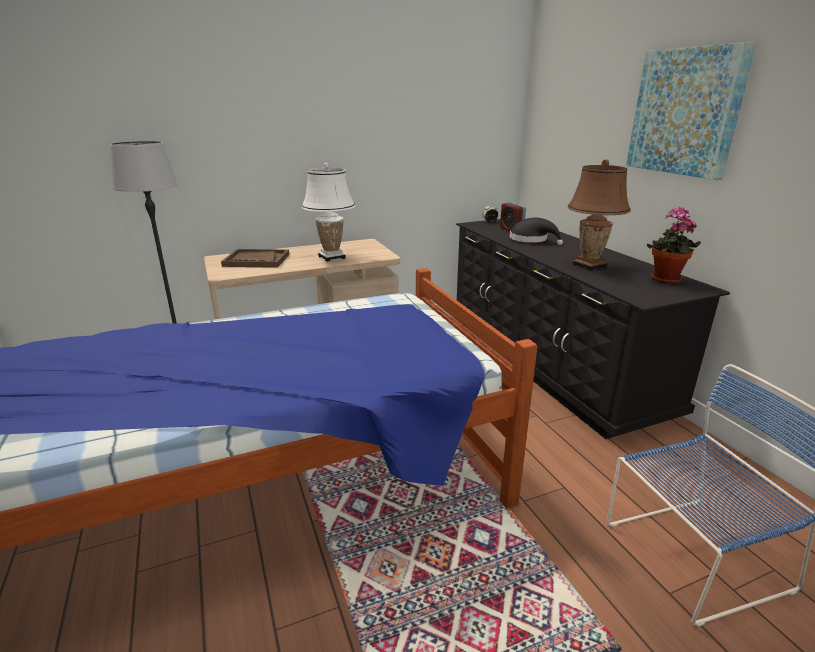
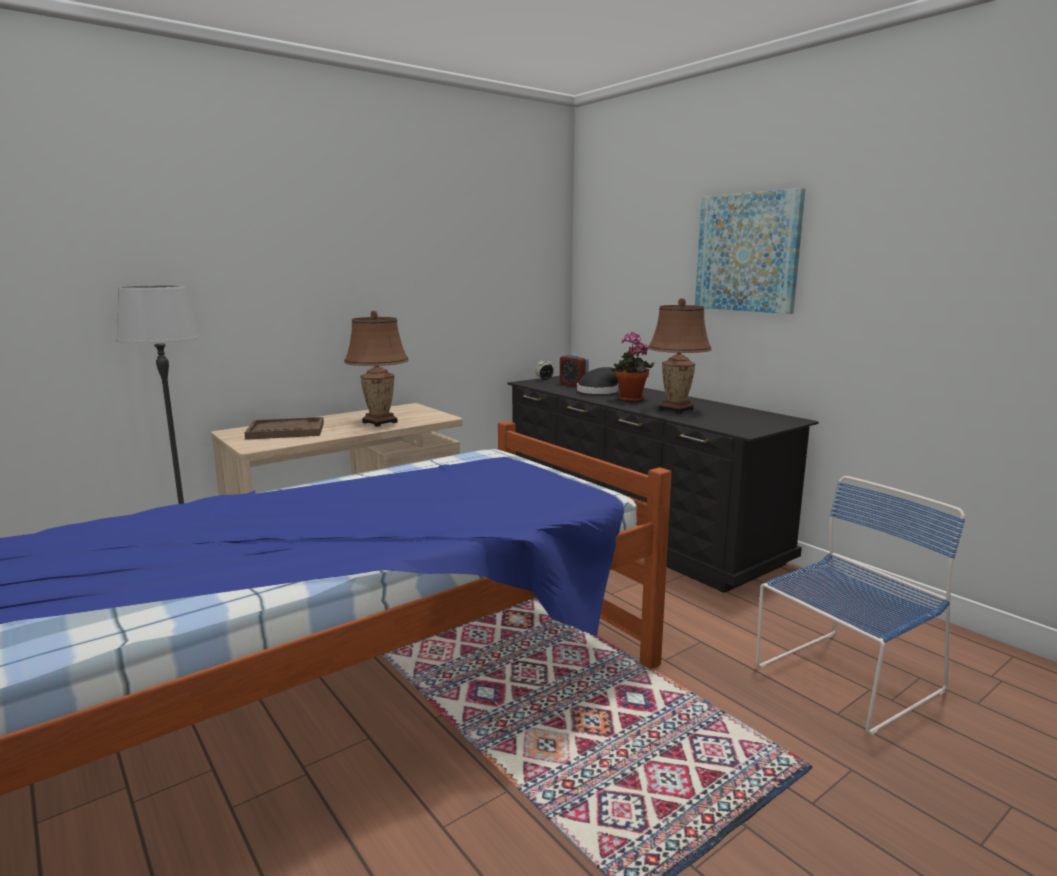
camera: 15 degrees left, 10 degrees down
(331, 257) = (379, 422): white table lamp -> brown table lamp
(665, 280) = (755, 416): potted plant -> potted plant (630, 400)

